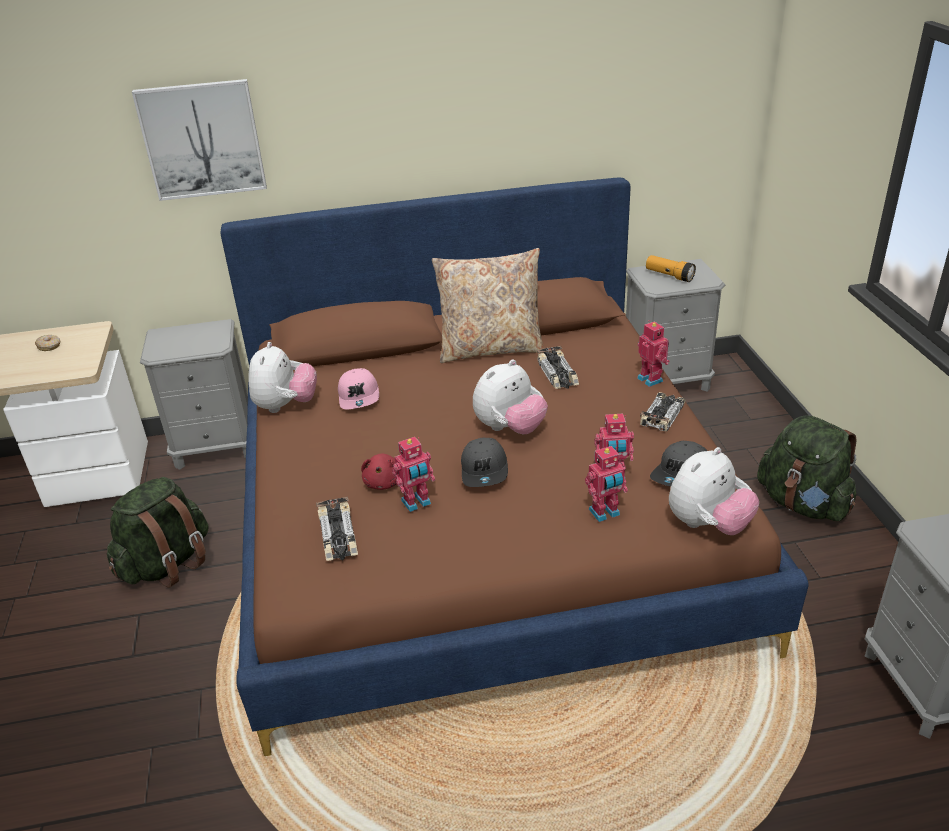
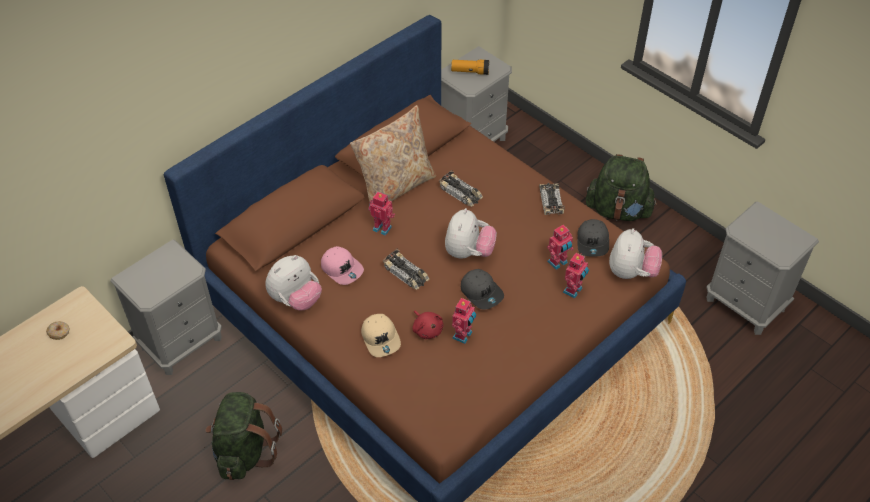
camera: 35 degrees left, 15 degrees up
(202, 140) = (142, 115): picture -> none
(285, 406) = (296, 299): plush toy -> plush toy turned 75 degrees clockwise
(327, 471) = (381, 338): none -> beige cap
(338, 536) = (437, 381): toy car -> toy car (406, 273)
(651, 379) = (522, 173): toy robot -> toy robot (382, 227)

